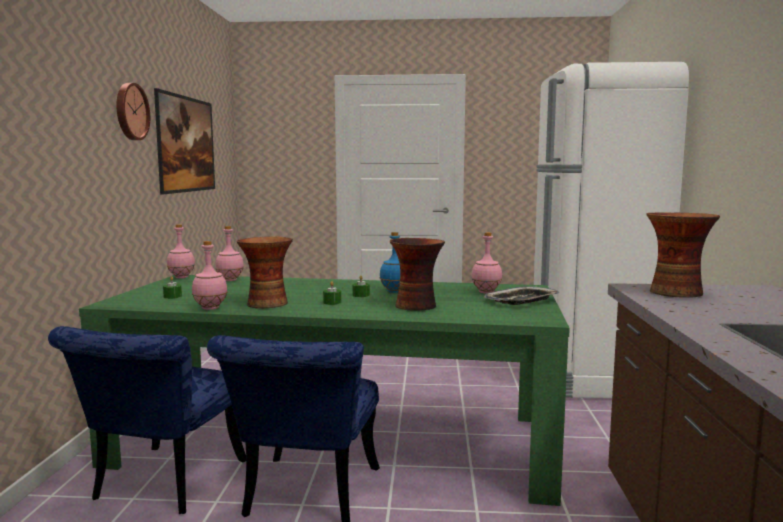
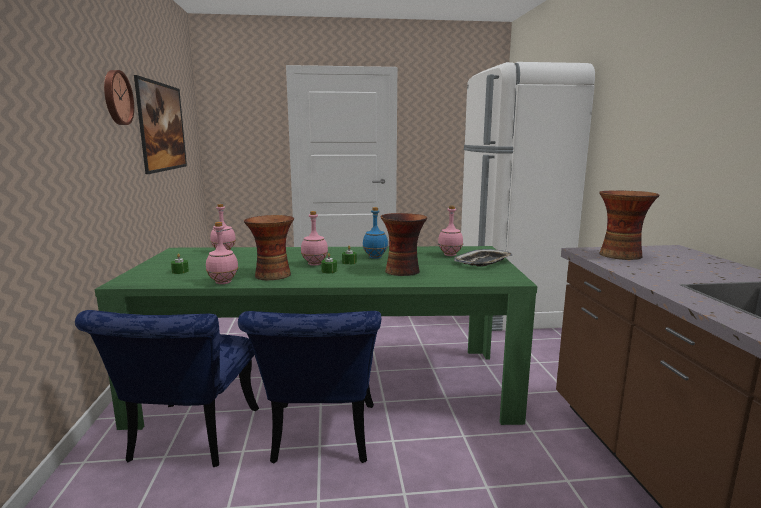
camera: 10 degrees left, 5 degrees up
(181, 277) = (177, 250): pink bottle -> pink bottle (315, 264)

